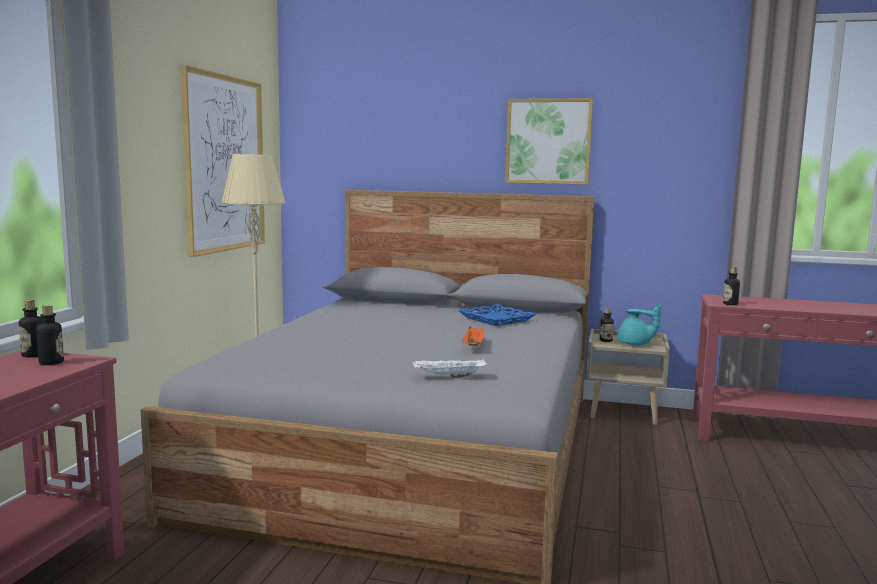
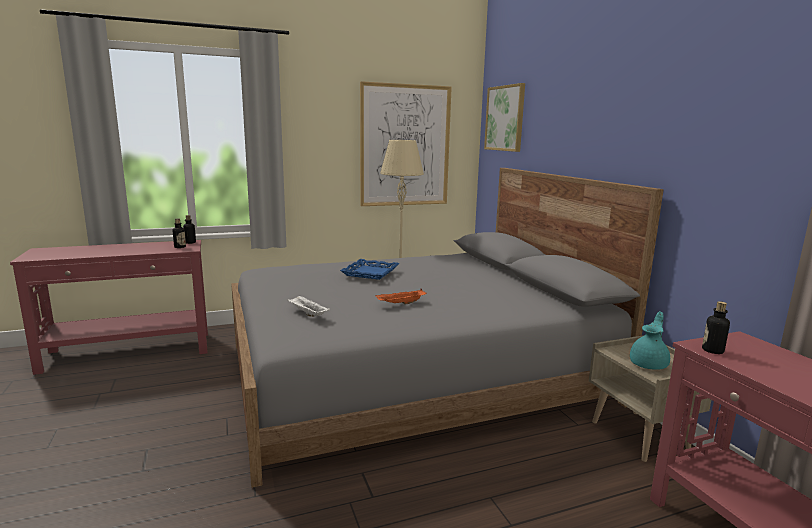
camera: 55 degrees right, 5 degrees up
(496, 319) = (502, 293): blue tray -> blue tray (370, 273)
(548, 141) = (632, 126): picture -> picture (505, 118)
(605, 340) = (629, 350): bottle -> none
(635, 344) = (649, 364): turquoise teapot -> turquoise teapot turned 135 degrees counterclockwise

